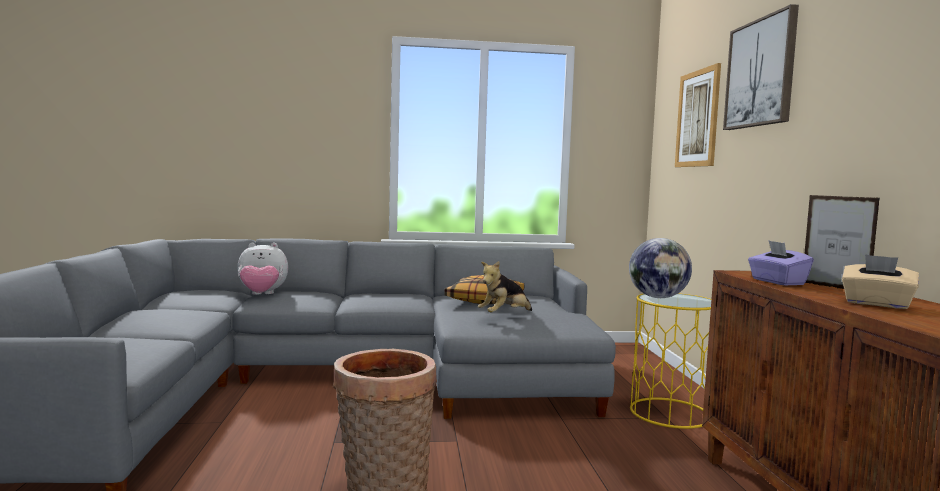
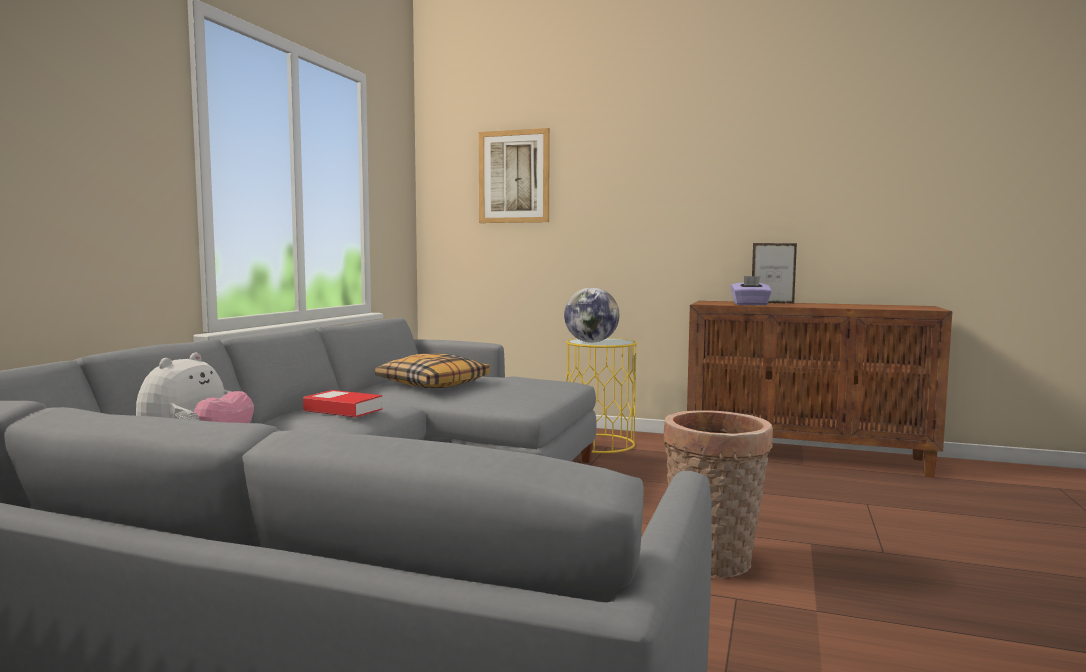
camera: 65 degrees left, 0 degrees up
(378, 297) = (343, 410): none -> book
(504, 315) = (511, 388): plush toy -> none
(761, 73) = (613, 145): picture -> none
(876, 304) = (830, 305): beige tissue box -> none

